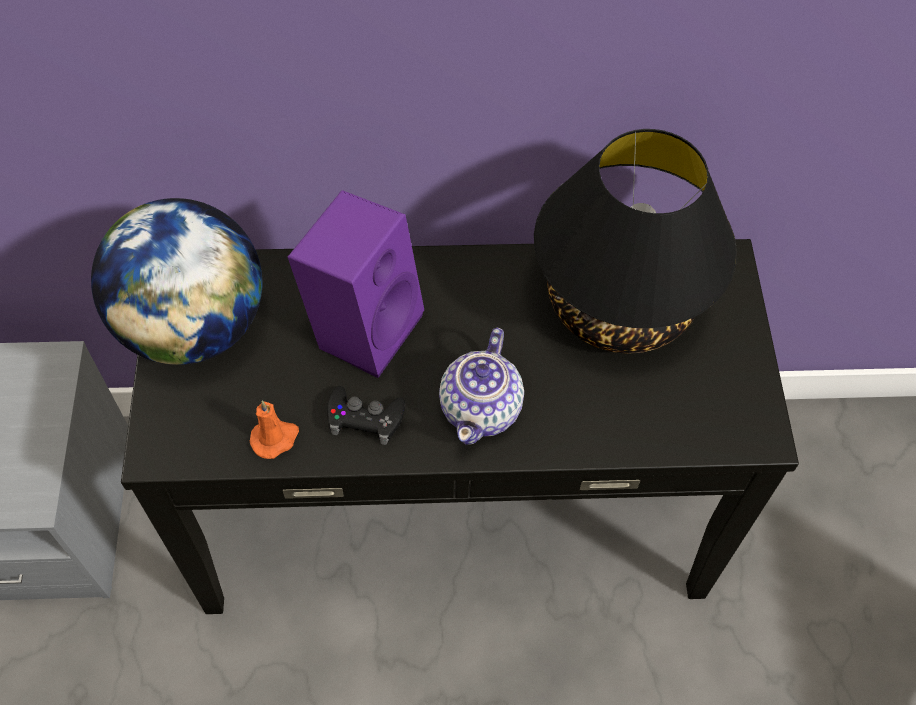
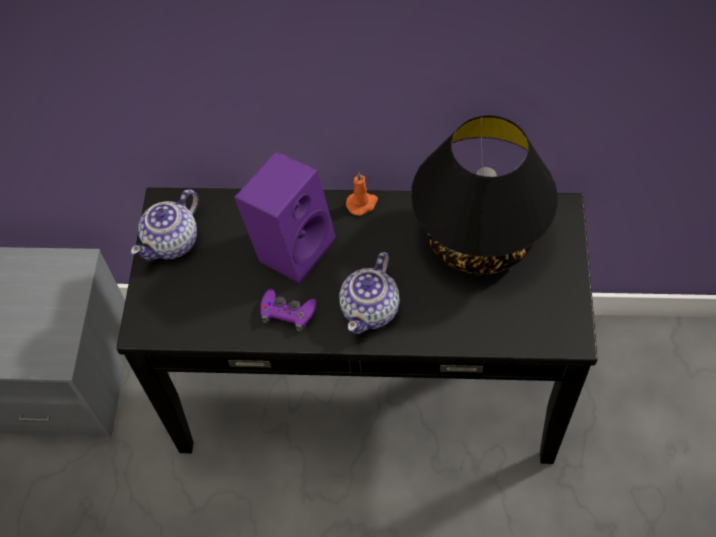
camera: 10 degrees right, 0 degrees up
(194, 325) = (173, 241): globe -> teapot
(275, 438) = (224, 323): orange candle -> orange candle (362, 203)
(365, 418) = (287, 312): black game controller -> purple game controller

